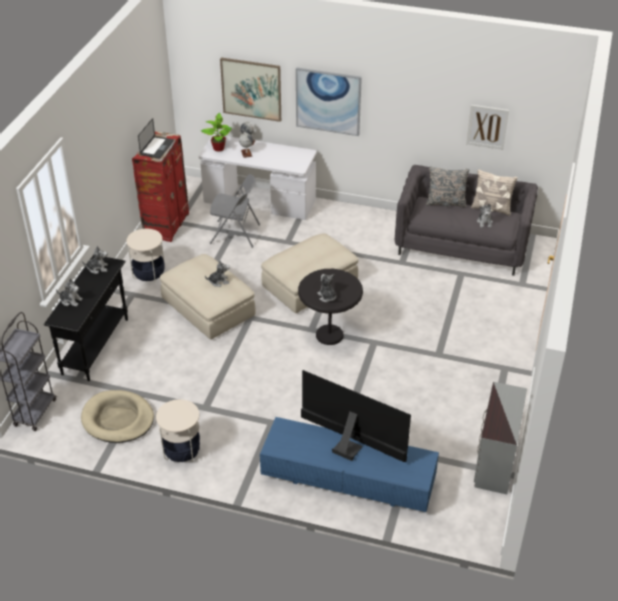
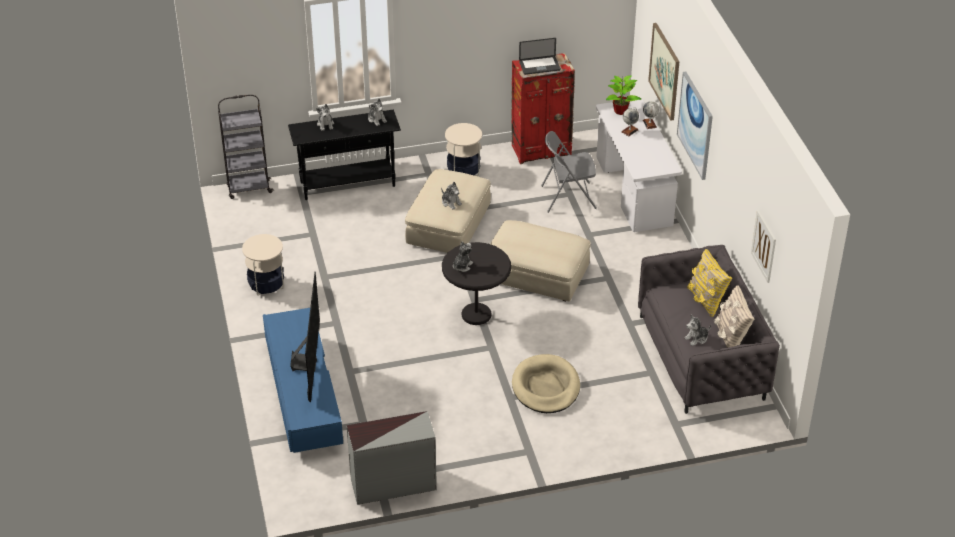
camera: 60 degrees right, 0 degrees up
(118, 419) = (275, 235): beige dog bed -> beige dog bed (545, 387)
(235, 234) = (568, 197): grey chair -> grey chair turned 105 degrees clockwise
(445, 203) = (705, 300): grey pillow -> yellow pillow

